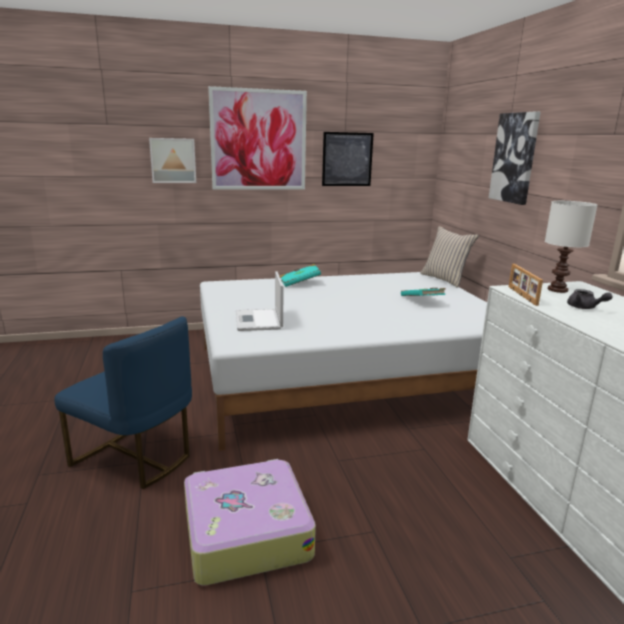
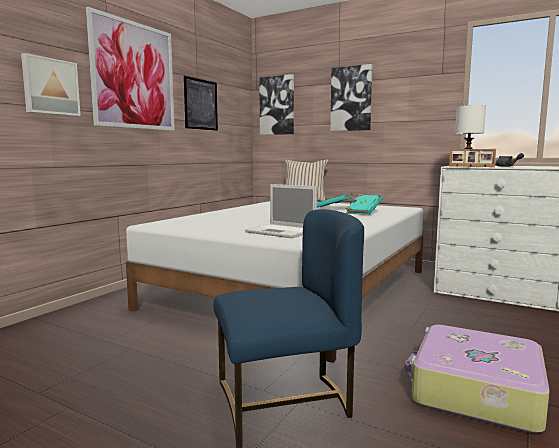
camera: 45 degrees left, 10 degrees down
(299, 283) = (222, 214): turquoise book -> turquoise book (363, 212)
(455, 156) = (277, 105): none -> picture

